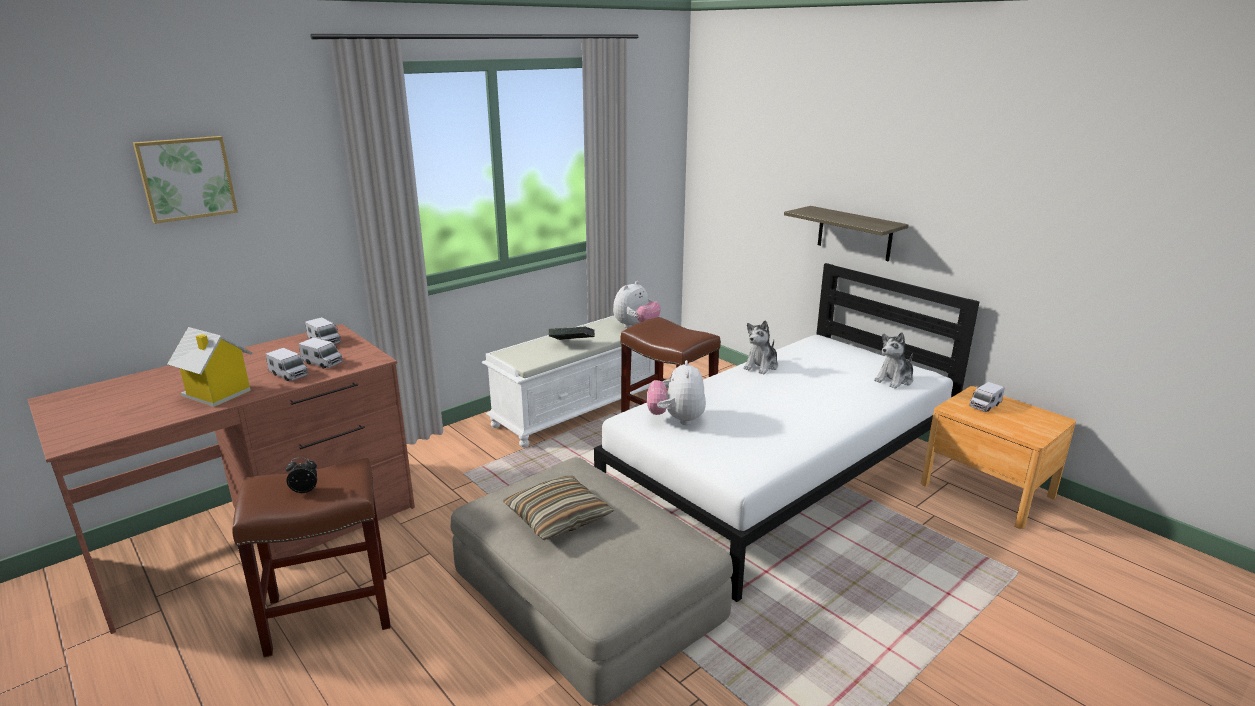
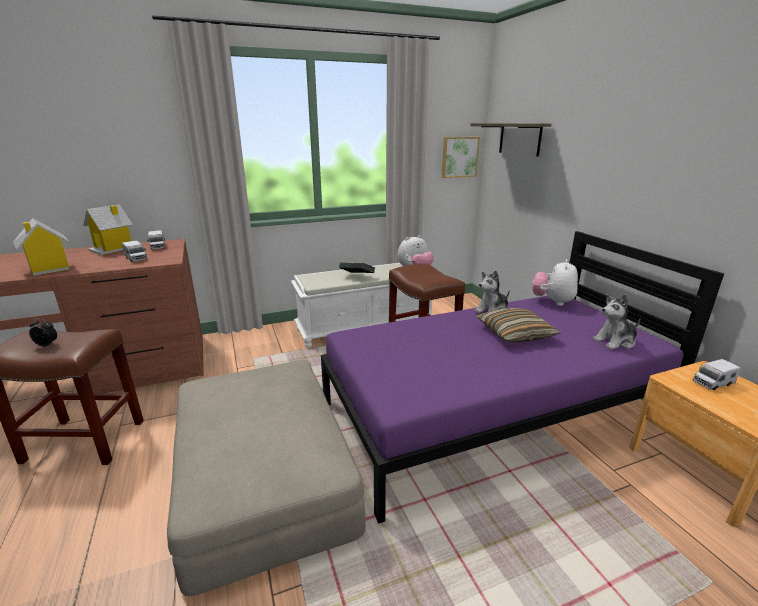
camera: 20 degrees right, 0 degrees up
(186, 178) = (67, 119): picture -> picture (459, 157)
(262, 353) = (113, 249): none -> toy house
(289, 374) = (106, 263): toy truck -> none
(558, 517) = (236, 407): pillow -> pillow (514, 333)
(676, 419) = (383, 342): plush toy -> plush toy (552, 301)
(783, 479) = (492, 413): white bed -> purple bed
(854, 233) = (605, 204): shelf -> shelf (520, 139)

